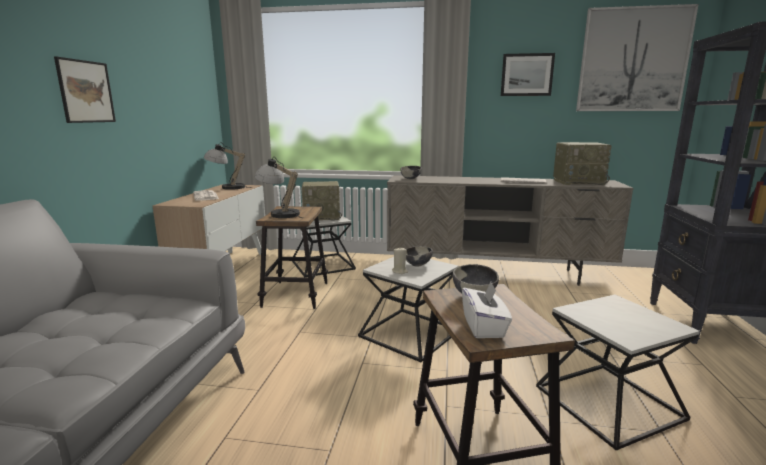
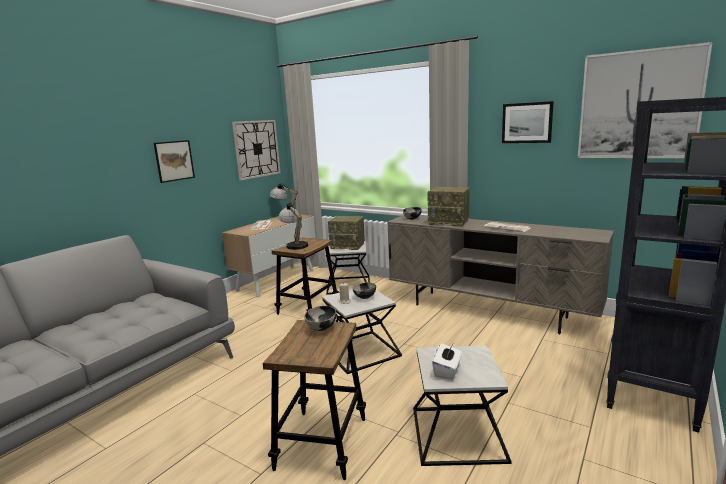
camera: 25 degrees right, 0 degrees up
(188, 95) = (257, 149): none -> wall clock
(484, 327) = (294, 350): white tissue box -> white tissue box (447, 371)
(579, 182) = (564, 231): radio -> radio (449, 222)

